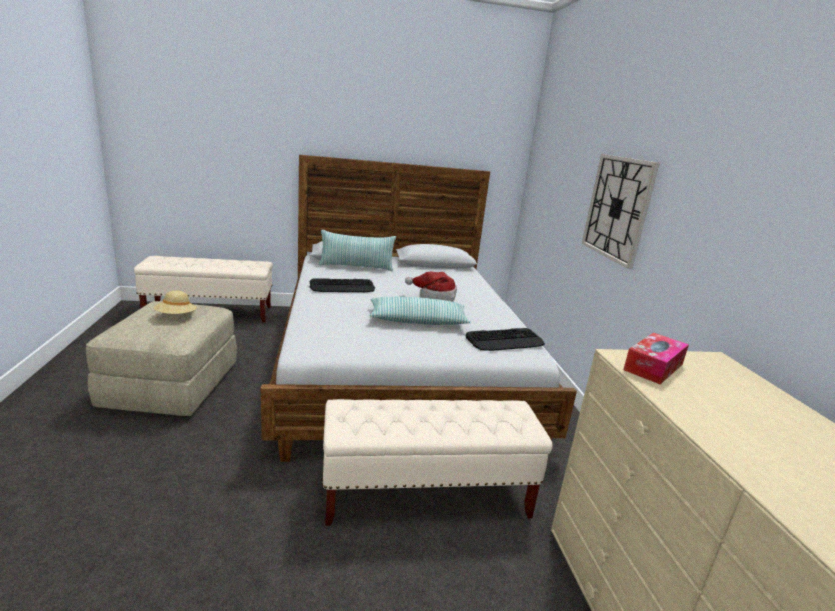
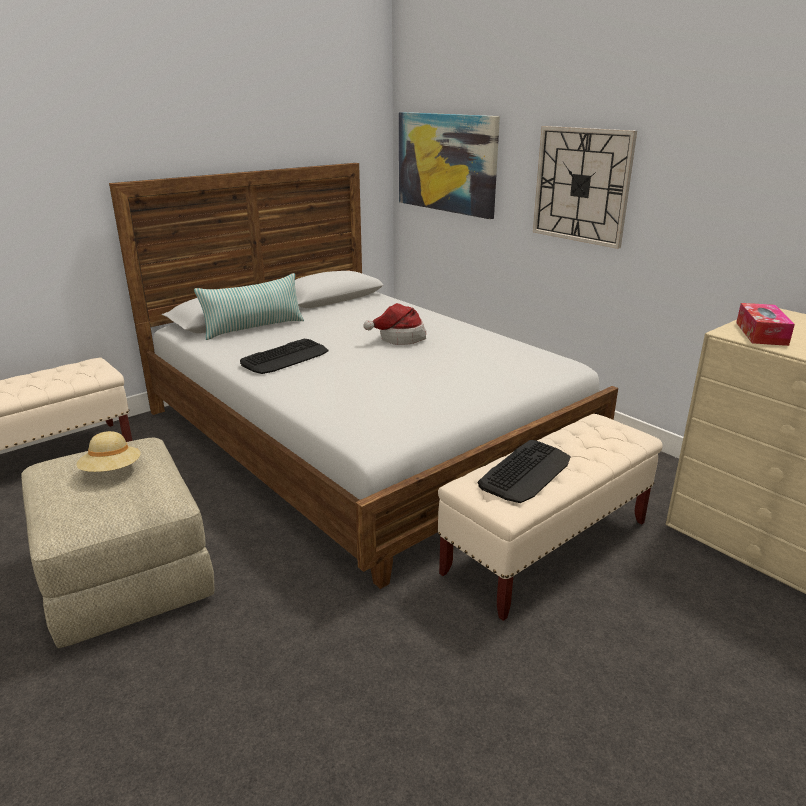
camera: 30 degrees left, 5 degrees up
(418, 321) = (425, 368): pillow -> none
(505, 340) = (530, 360): keyboard -> keyboard (526, 472)
(549, 180) = (446, 163): none -> picture

